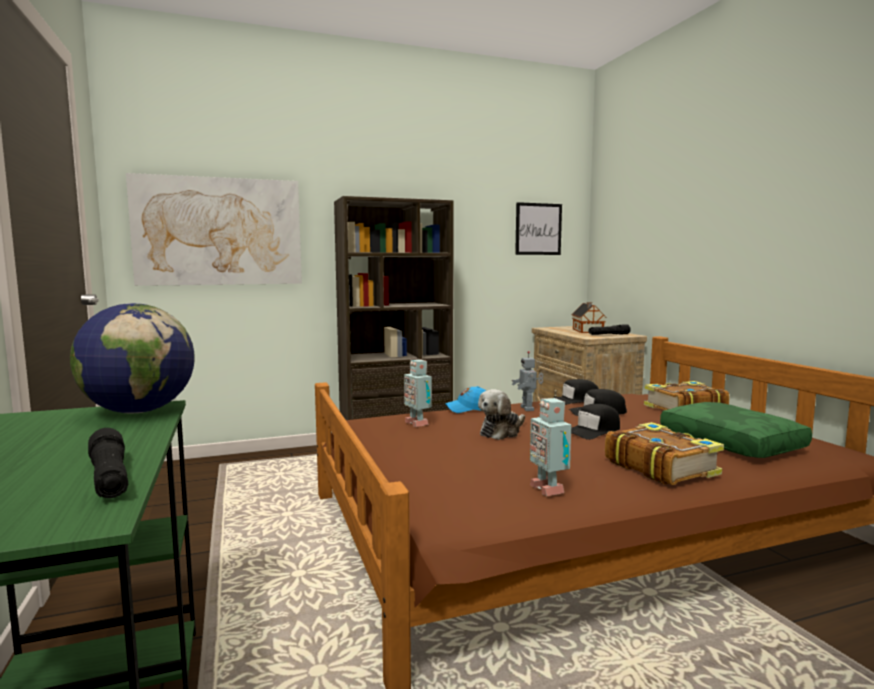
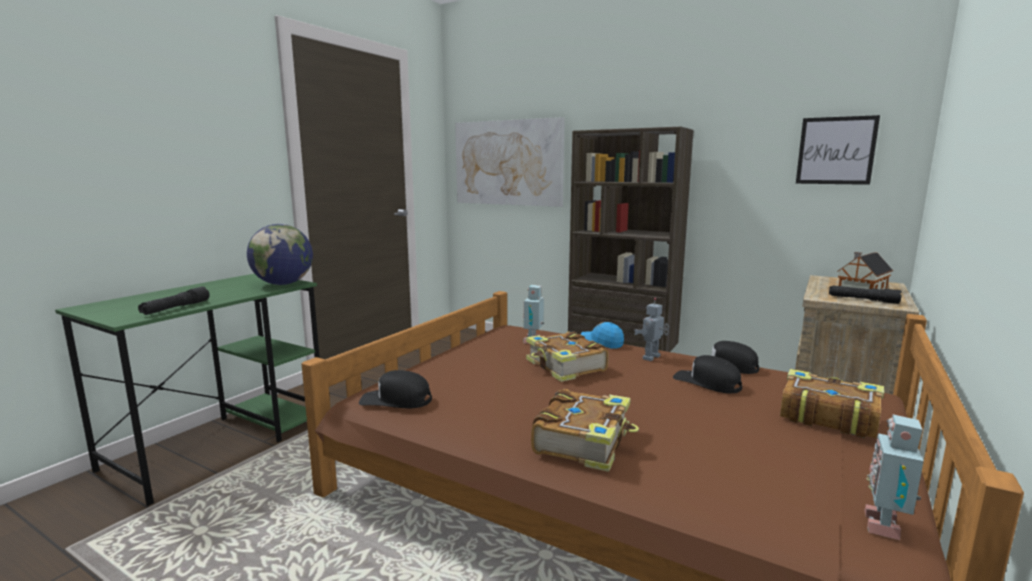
camera: 50 degrees right, 5 degrees up
(501, 432) = (565, 367): plush toy -> book
(548, 488) = (460, 412): toy robot -> toy robot (886, 526)
(593, 431) = (639, 394): black cap -> black cap (396, 400)
(732, 443) = (744, 463): green pillow -> none

